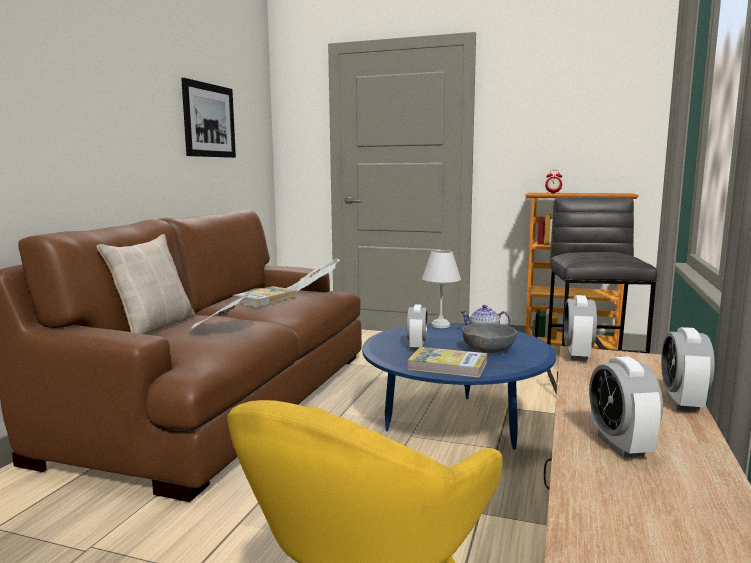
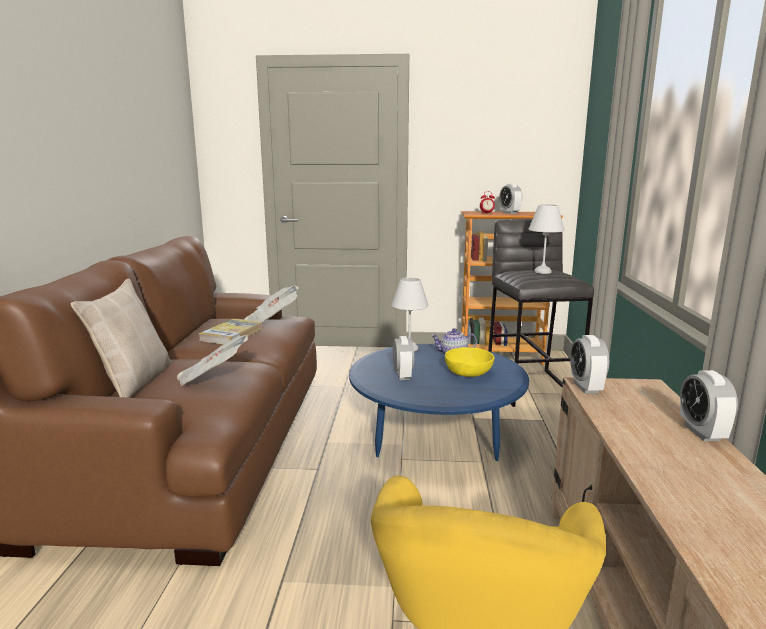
camera: 15 degrees left, 5 degrees up
(209, 120) = (141, 140): picture -> none
(447, 365) = (444, 395): book -> none
(489, 350) = (469, 373): grey bowl -> yellow bowl
(600, 252) = (542, 272): none -> white table lamp
(620, 445) = (691, 487): alarm clock -> alarm clock (509, 213)

